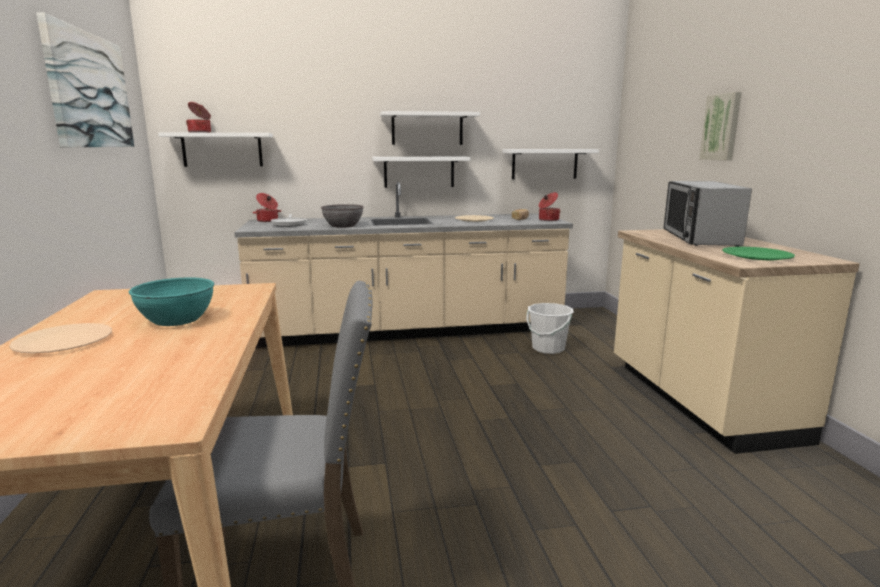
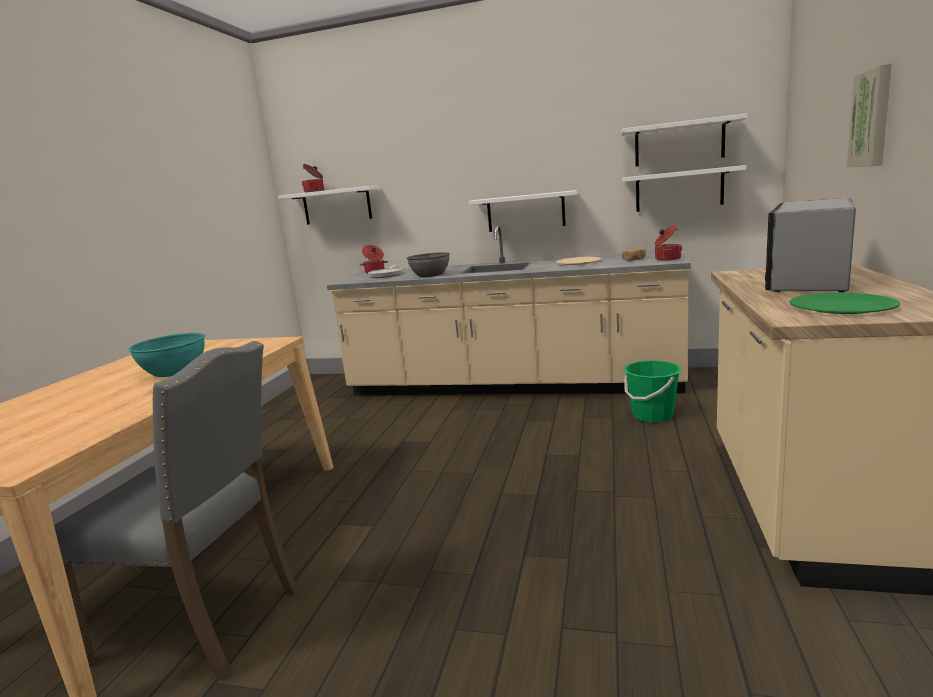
camera: 25 degrees right, 0 degrees up
(64, 341) = (79, 386): beige plate -> none
(89, 90) = (197, 167): picture -> none
(427, 129) = (532, 163): white shelf -> white shelf (679, 143)
(548, 348) = (652, 415): white bucket -> green bucket

